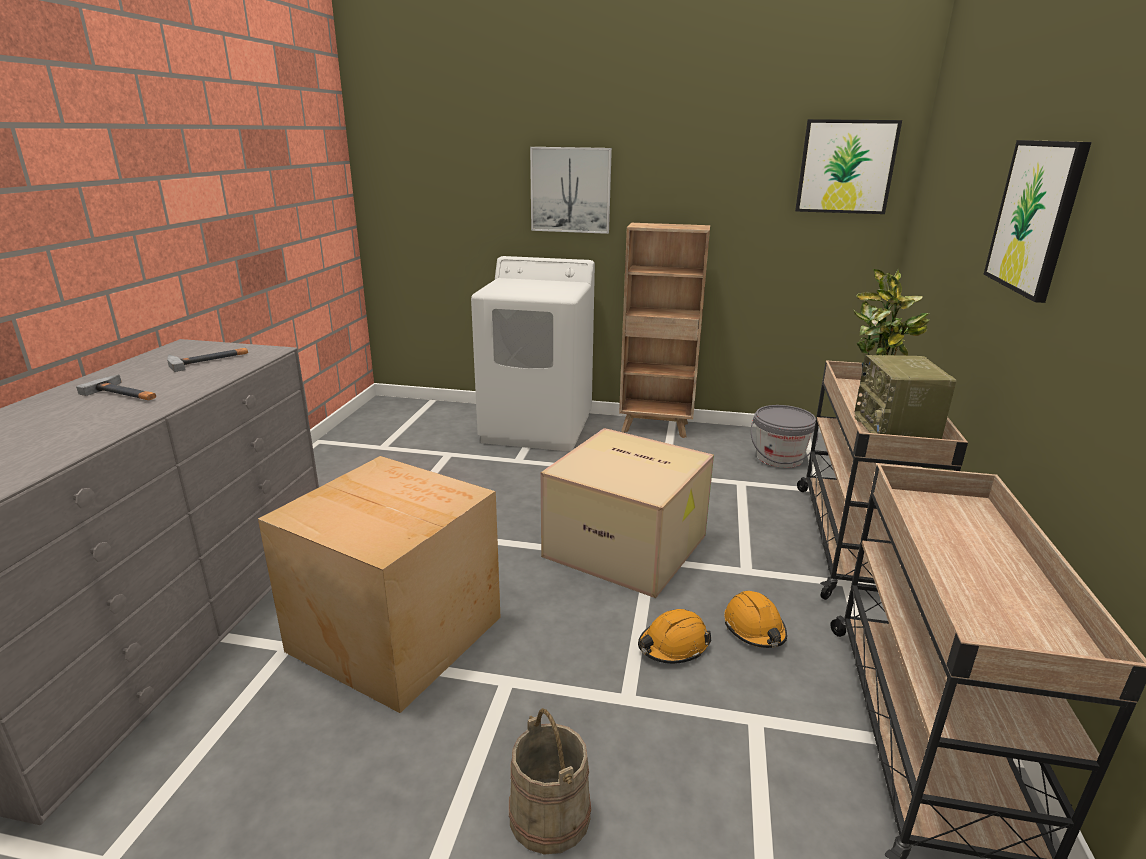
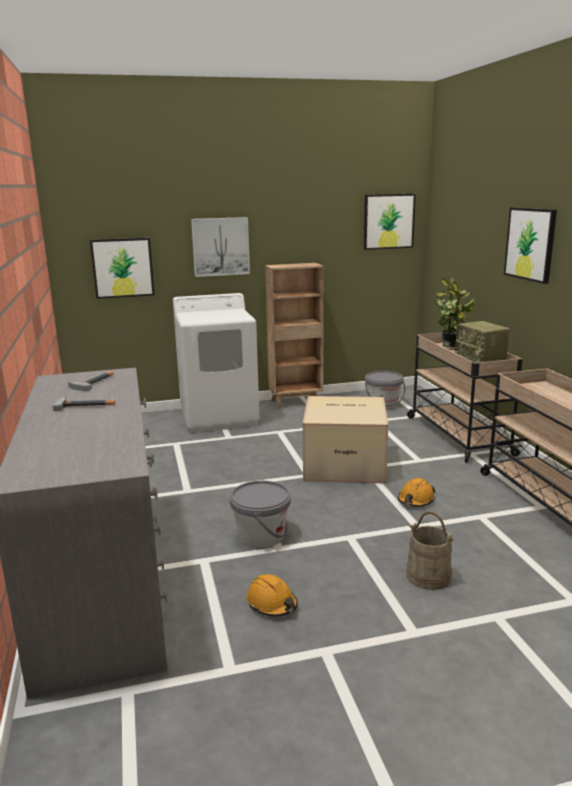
camera: 25 degrees left, 5 degrees down
(396, 631) = (261, 535): cardboard box -> grey bucket
(440, 210) = (123, 268): none -> picture
(754, 629) = (446, 483): orange hard hat -> orange hard hat (272, 603)

